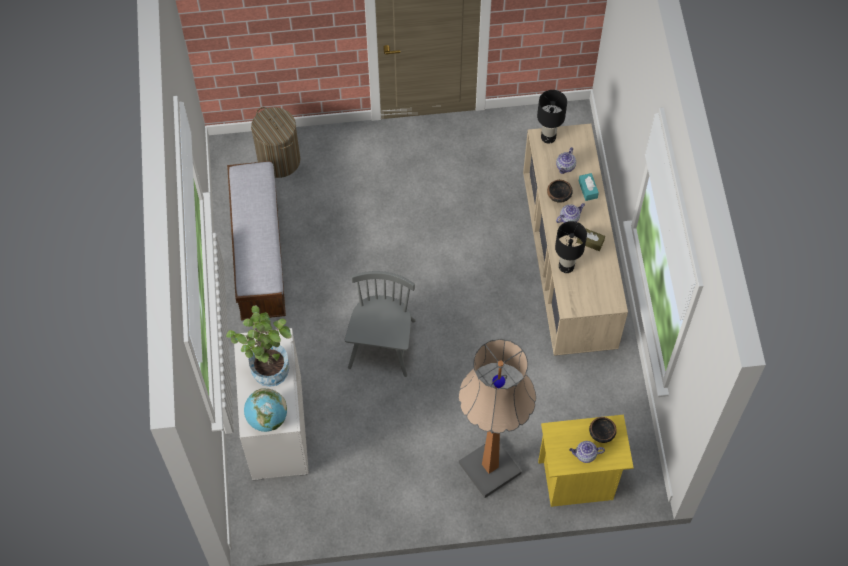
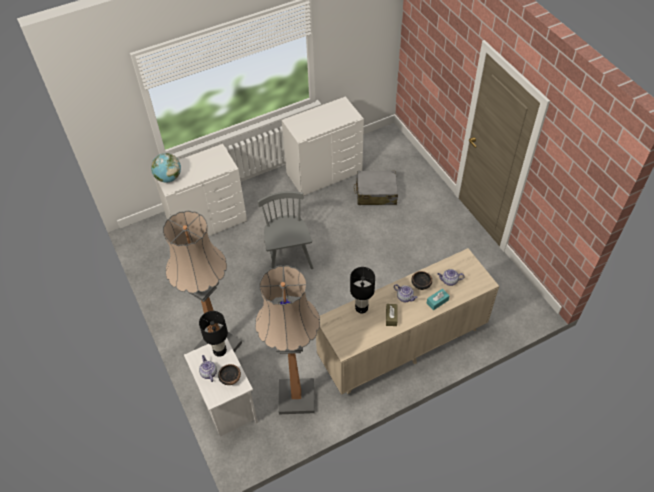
camera: 70 degrees right, 10 degrees down
(259, 254) = (324, 173): bench -> white dresser
(267, 365) = (206, 166): potted plant -> none
(279, 160) = (396, 159): laundry basket -> none
(327, 206) = (376, 193): none -> grey suitcase
(382, 344) = (288, 255): grey chair -> grey chair turned 90 degrees counterclockwise
(548, 137) = (469, 262): black table lamp -> black table lamp (220, 351)
(577, 481) = (227, 406): yellow nightstand -> white nightstand
(593, 402) = (296, 397): none -> floor lamp

